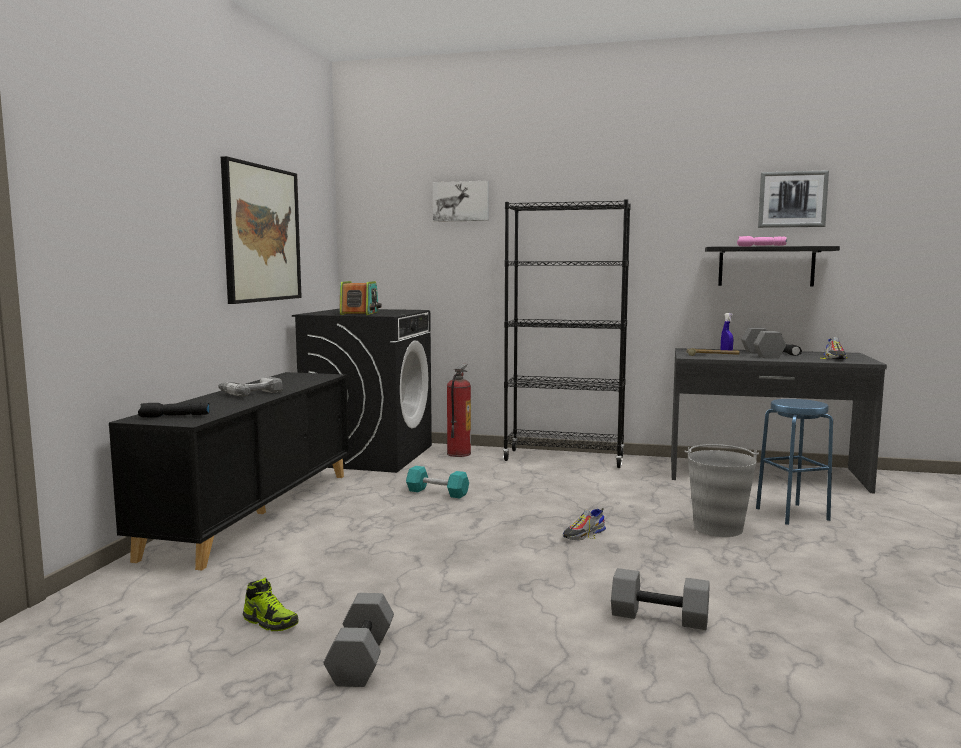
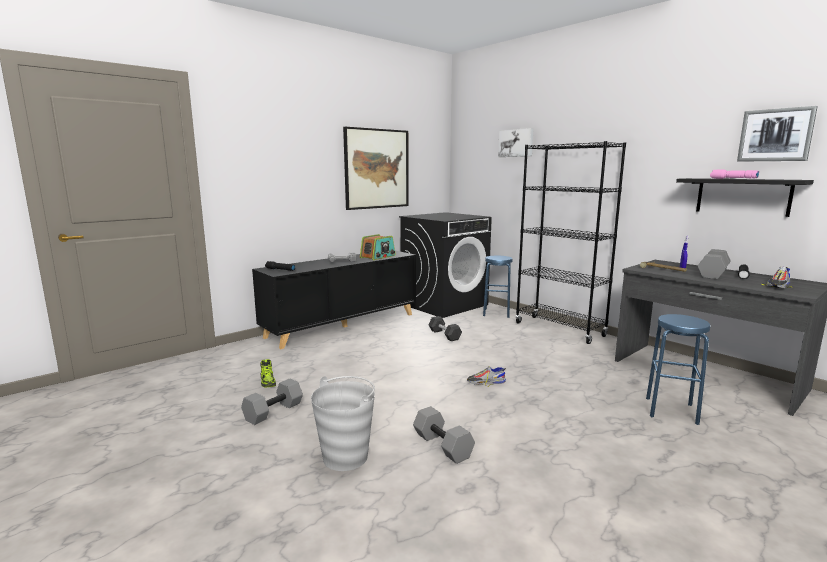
camera: 35 degrees right, 5 degrees up
(360, 313) = (437, 217): radio -> radio (378, 257)
(437, 493) = (444, 335): turquoise dumbbell -> black dumbbell
(458, 453) = (496, 313): fire extinguisher -> blue stool
(718, 528) = (587, 403): grey bucket -> grey bucket (346, 457)

